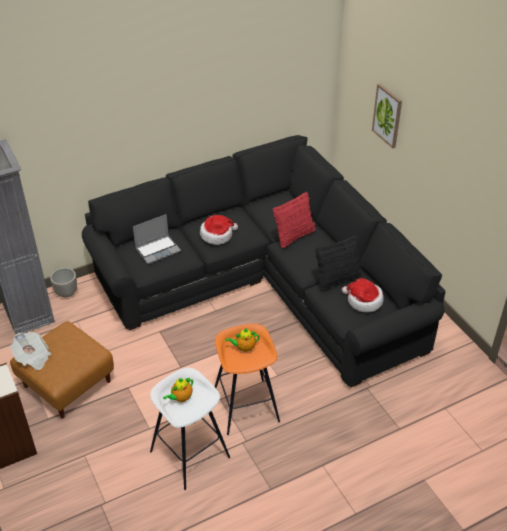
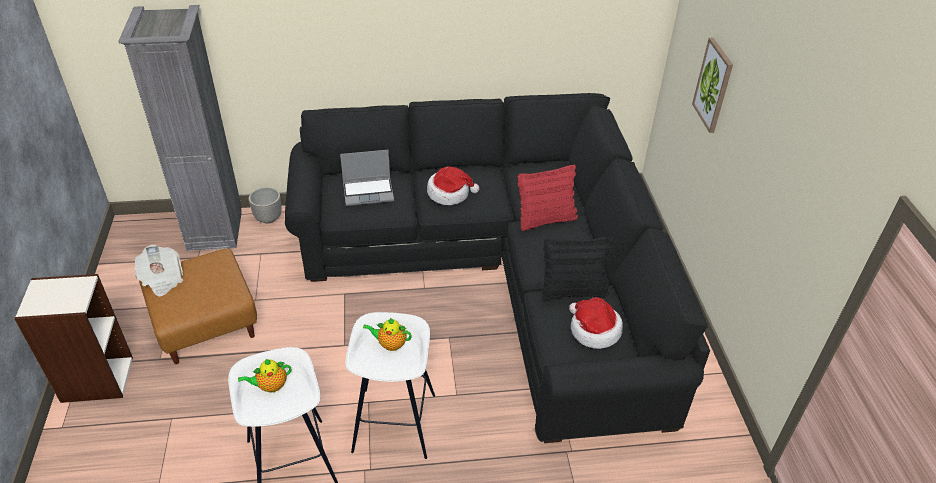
camera: 20 degrees right, 0 degrees up
(246, 406) = (395, 422): orange stool -> white stool

